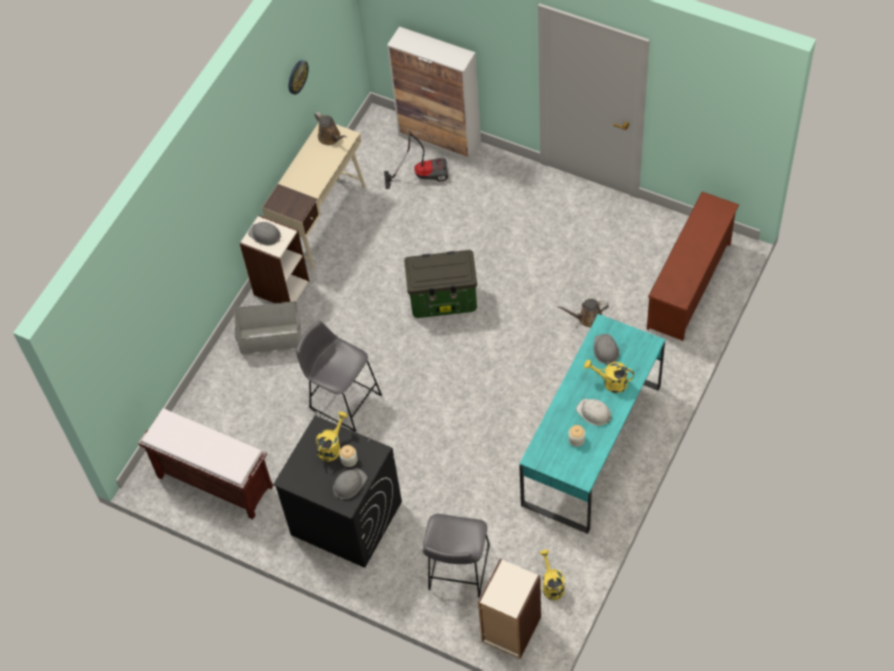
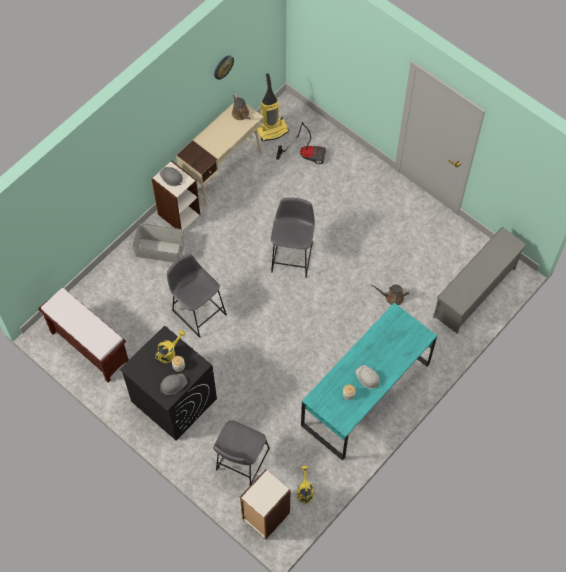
camera: 10 degrees right, 5 degrees up
(370, 155) = (272, 130): none -> vacuum cleaner
(440, 140) = (326, 132): cabinet -> none
(444, 300) = (292, 255): storage box -> grey stool
(605, 350) = (391, 332): grey hard hat -> none
(610, 382) = (387, 357): yellow watering can -> none
(690, 286) = (475, 293): brown shoe rack -> grey shoe rack

